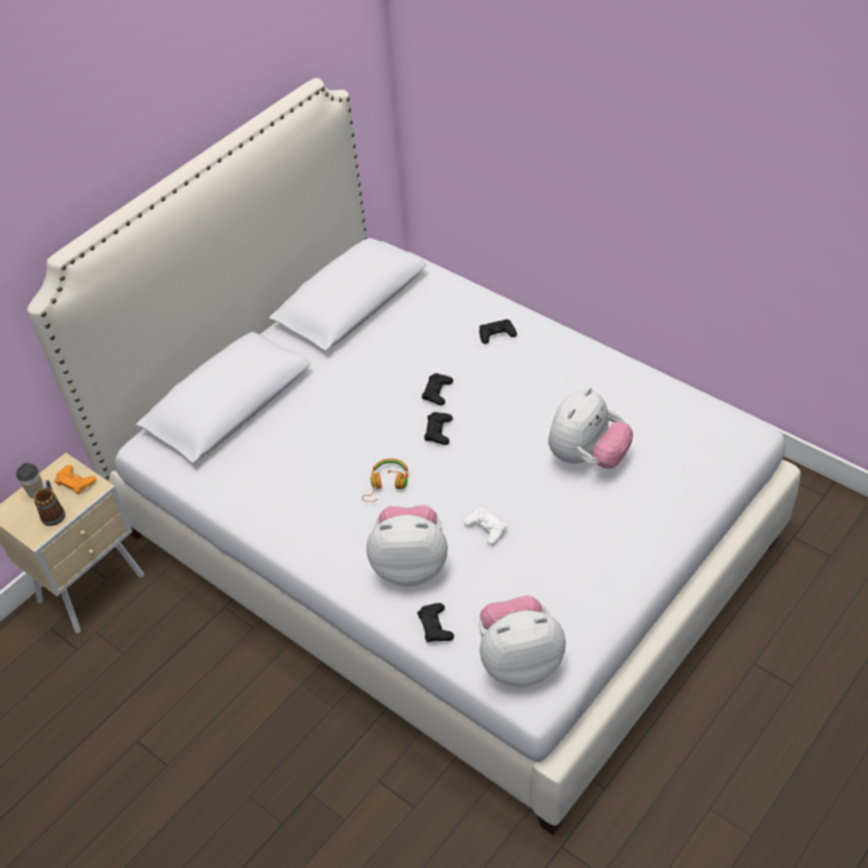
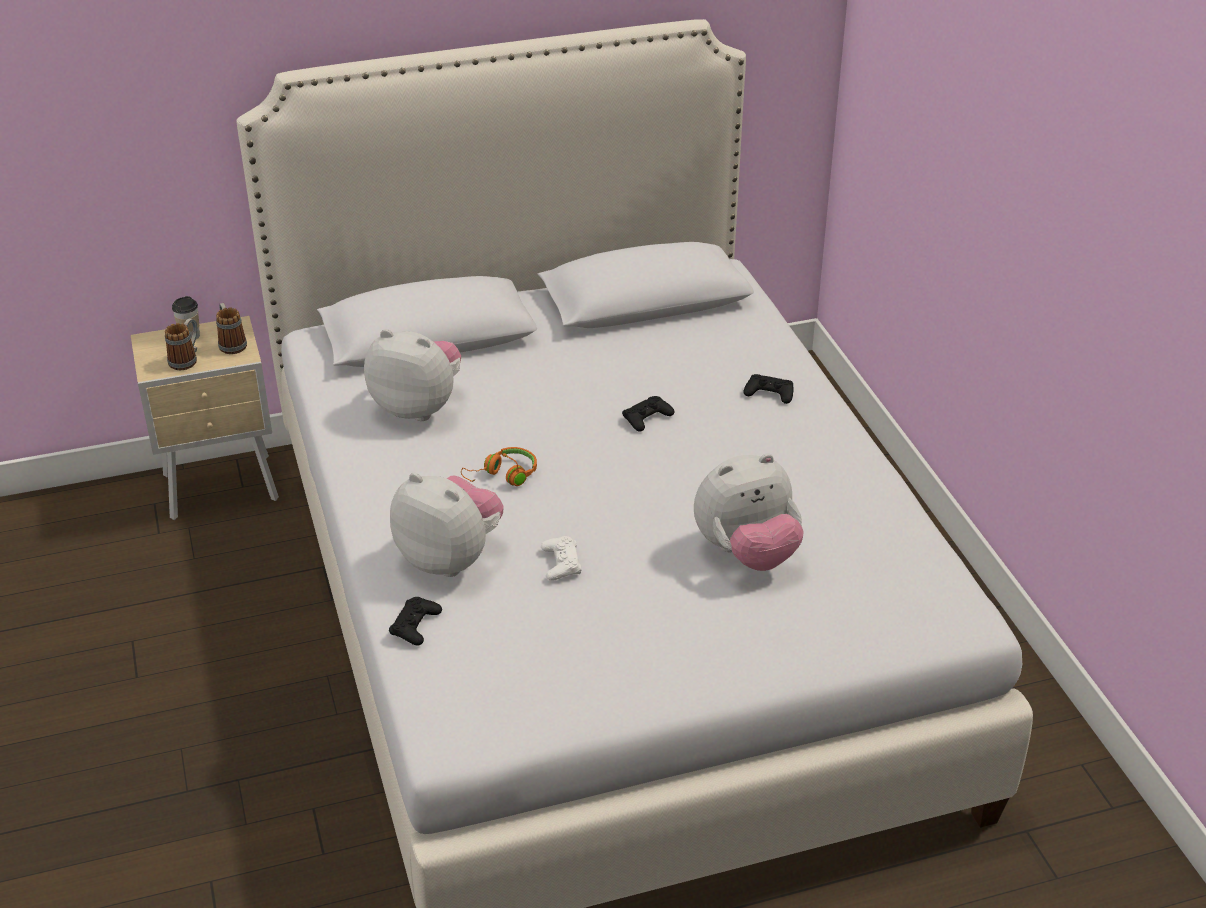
camera: 30 degrees right, 10 degrees down
(75, 482) = (231, 343): orange game controller -> mug
(438, 431) = (608, 453): black game controller -> none
(519, 661) = (466, 703): plush toy -> plush toy (418, 407)

